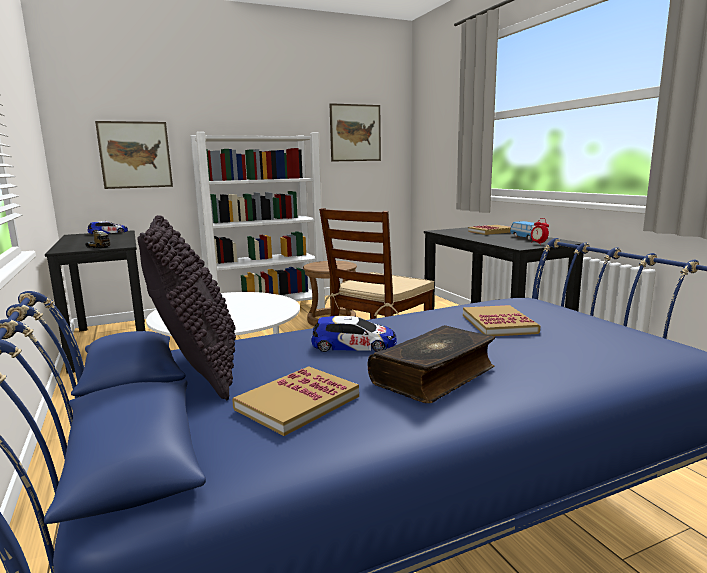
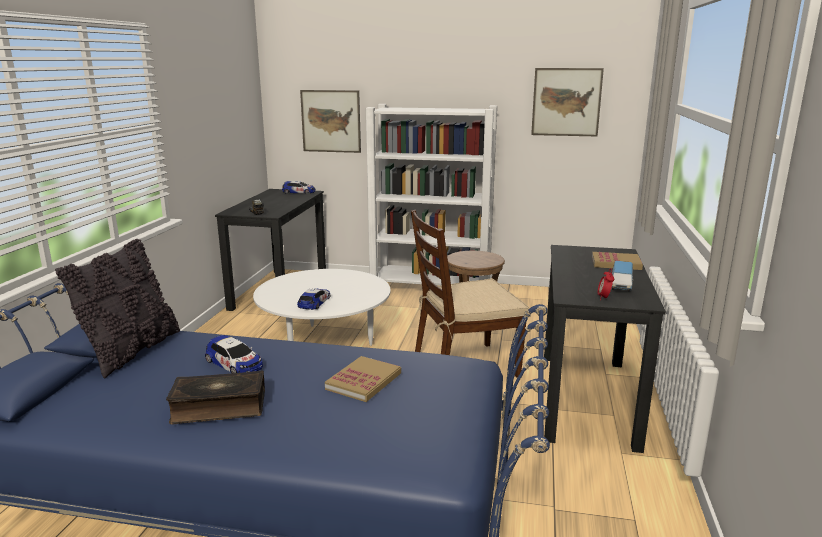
camera: 35 degrees right, 5 degrees up
(239, 318) = (314, 302): none -> toy car
(297, 403) = (124, 394): book -> none

